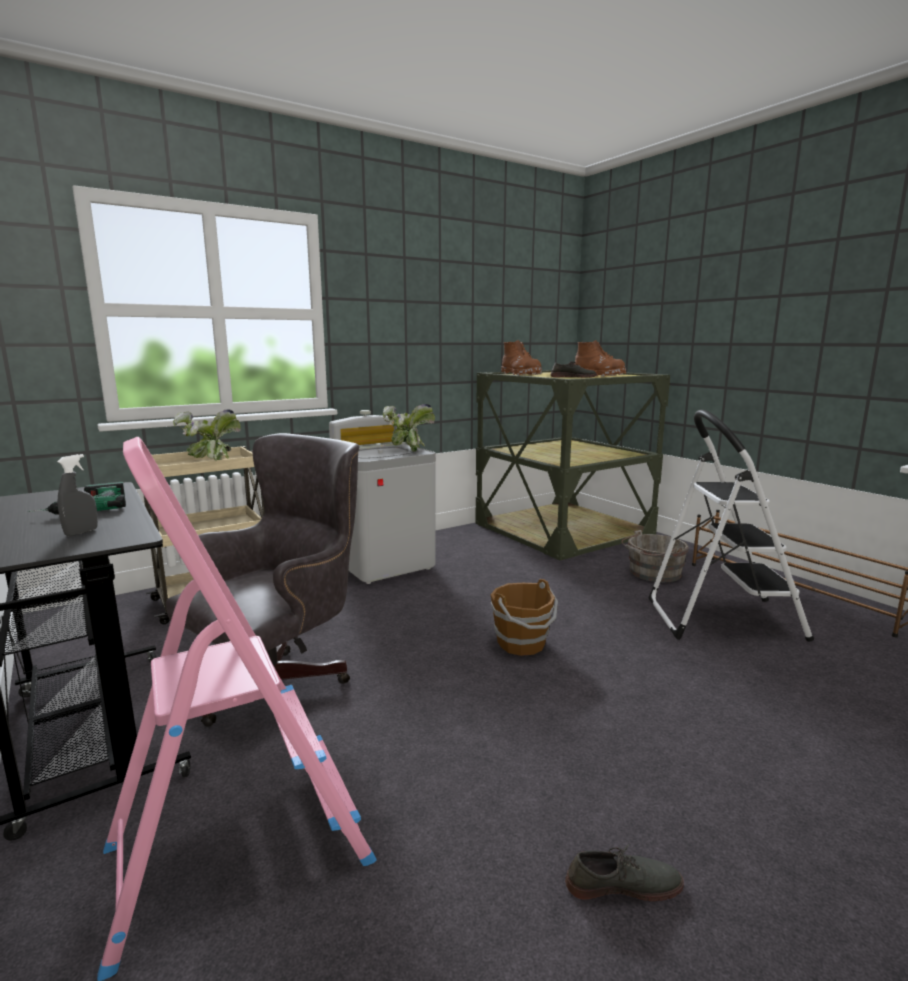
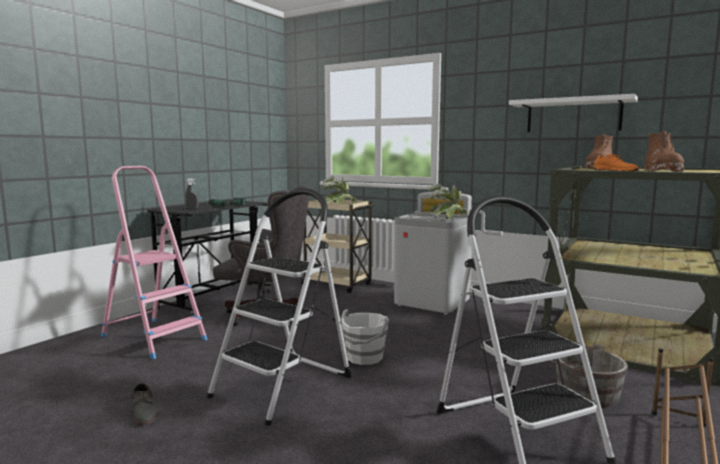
camera: 65 degrees right, 5 degrees down
(470, 319) = (573, 115): none -> white shelf
(522, 644) = (364, 358): brown bucket -> white bucket
(573, 377) = (615, 170): grey shoe -> orange shoe
(580, 716) = (286, 386): none -> step ladder

